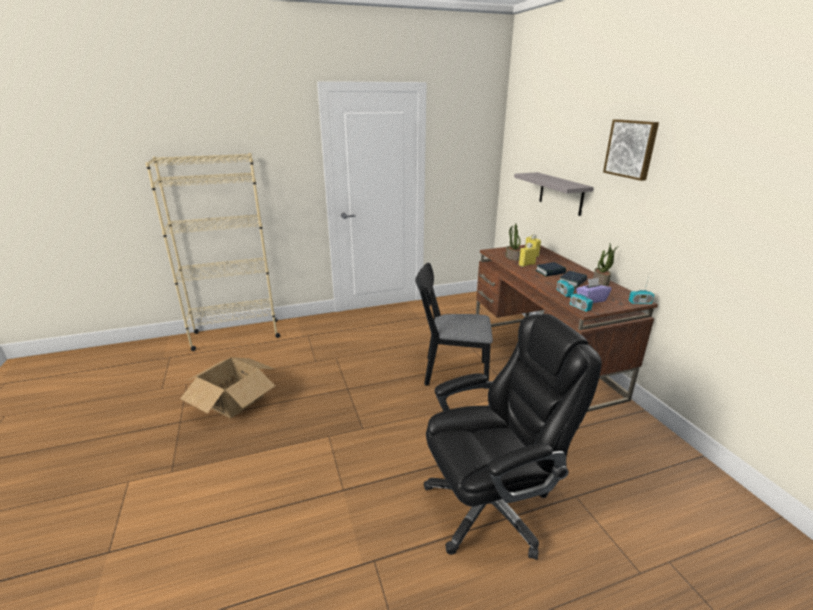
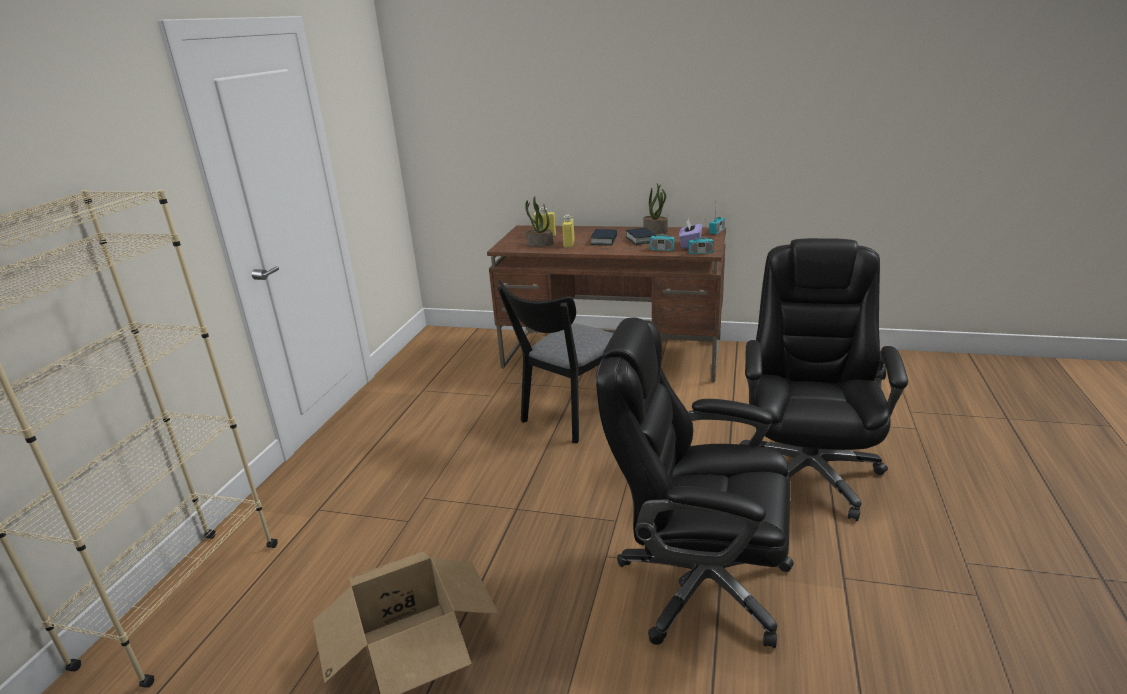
camera: 55 degrees left, 0 degrees up
(326, 483) = (699, 584): none -> black office chair
(561, 193) = (543, 149): grey shelf -> none
(631, 149) = (643, 75): picture -> none

